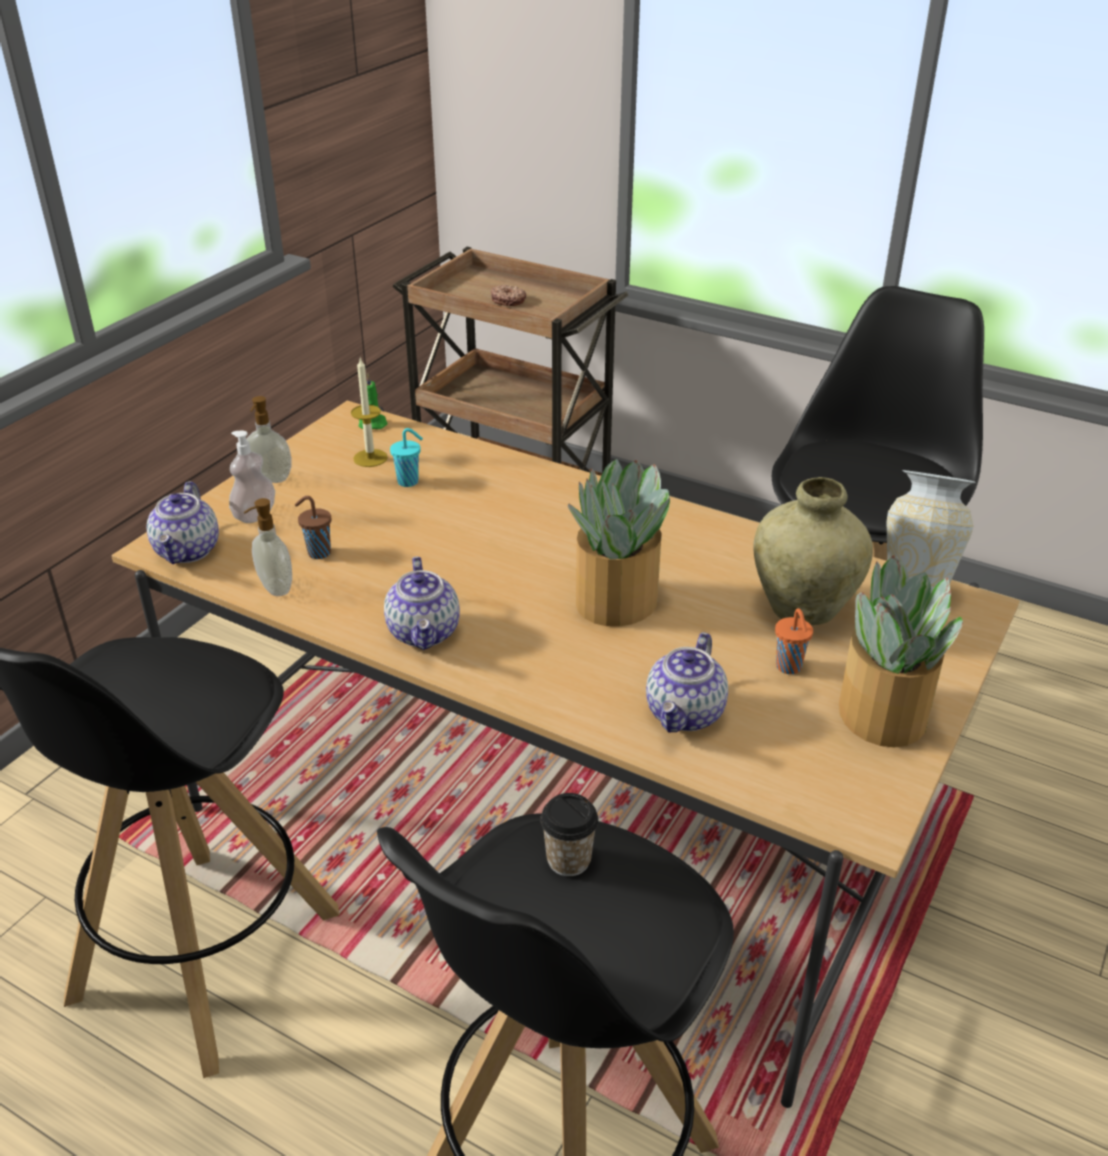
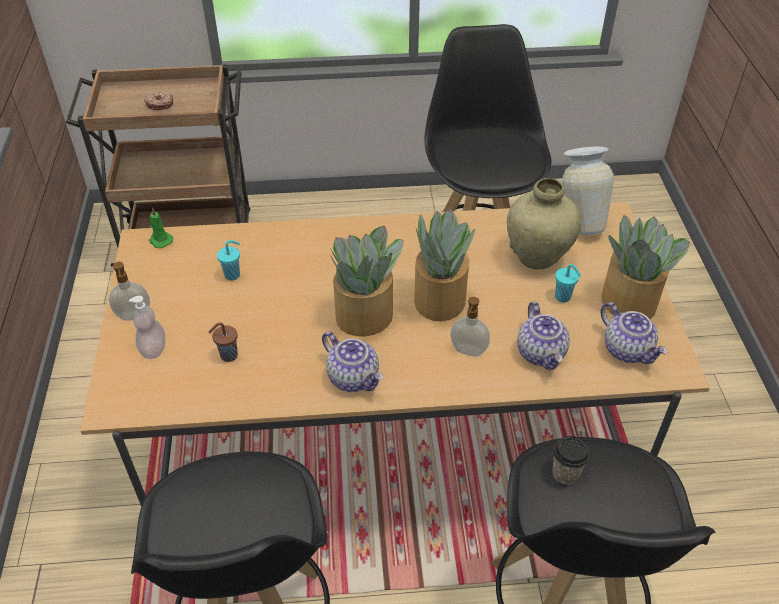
camera: 35 degrees left, 10 degrees up
(188, 551) = (135, 399): teapot -> teapot (628, 350)
(274, 588) = (227, 396): soap dispenser -> soap dispenser (468, 351)
(370, 458) = (187, 268): candle -> none
(508, 580) = (365, 316): none -> potted plant
(789, 668) = (563, 297): orange cup -> turquoise cup

